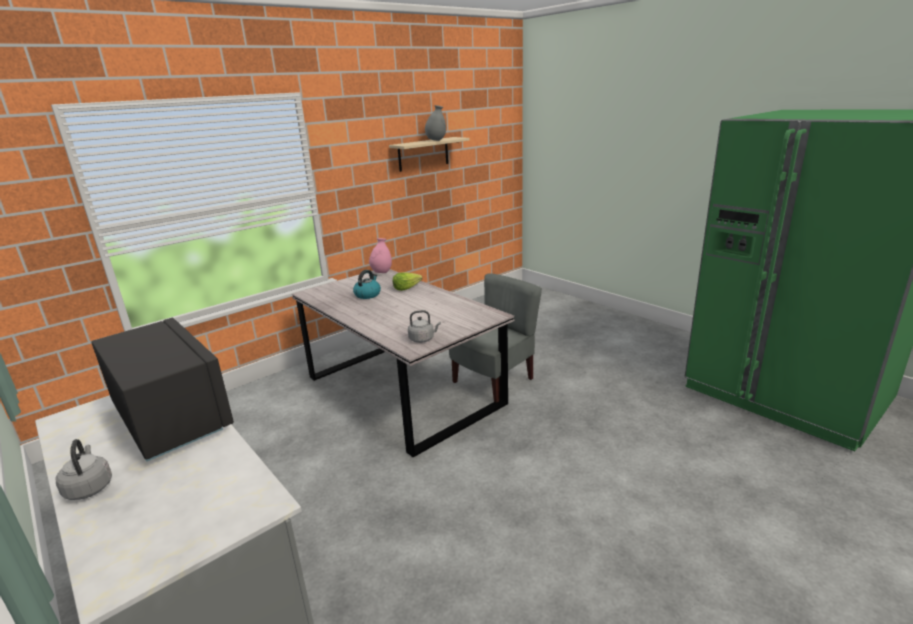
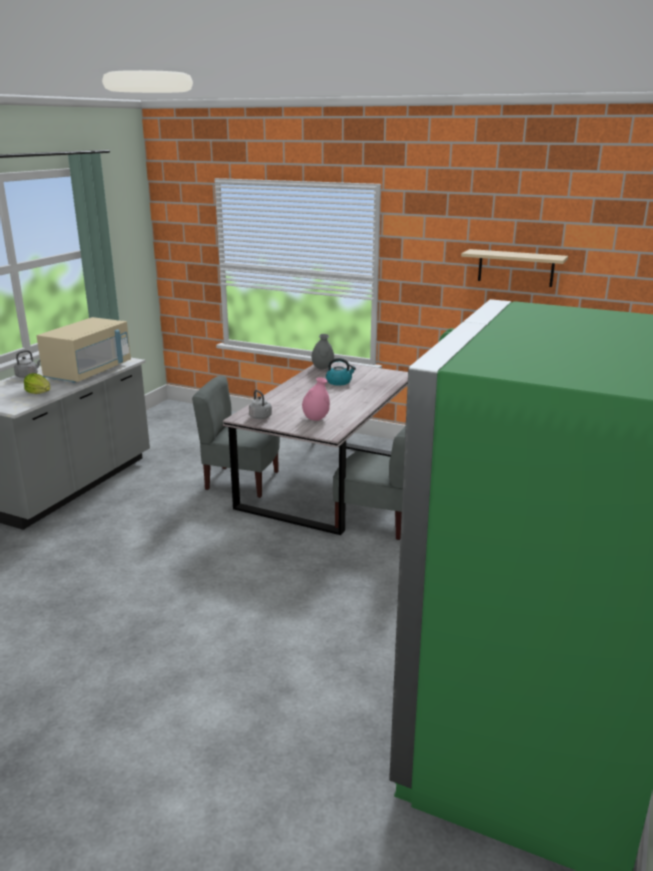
camera: 65 degrees right, 0 degrees up
(173, 418) = (89, 372): black microwave -> beige microwave
(355, 441) = (241, 481): none -> grey chair
(381, 272) = (398, 375): pink vase -> pink vase (316, 418)
(406, 288) = (367, 391): lettuce -> lettuce (39, 393)
(436, 140) = (519, 255): grey vase -> grey vase (322, 368)

